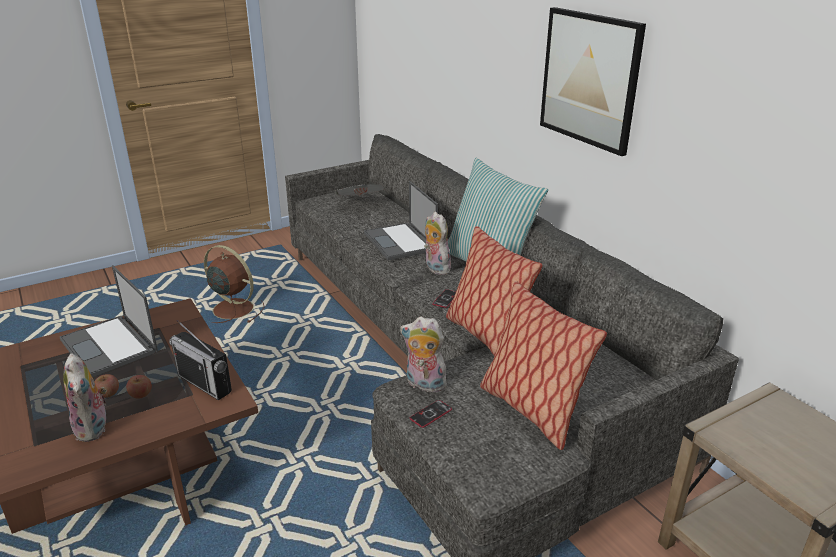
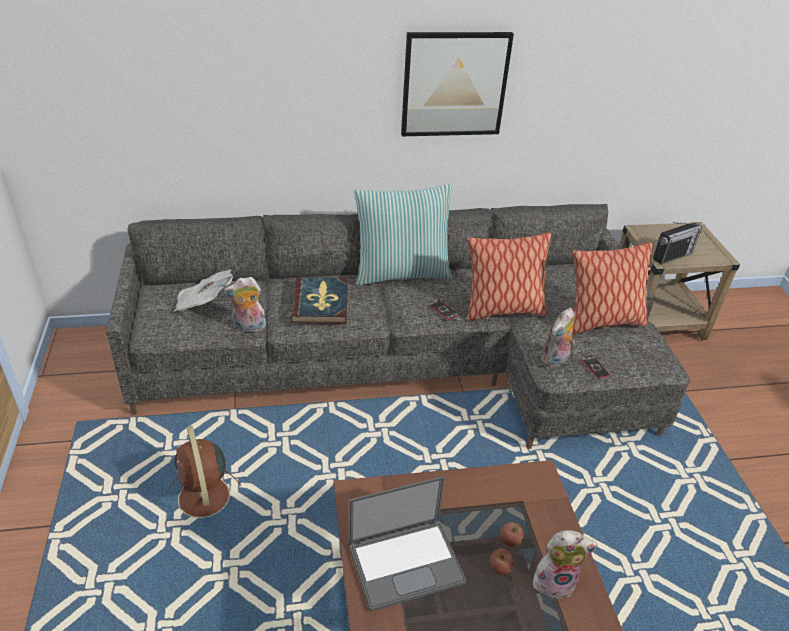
camera: 70 degrees left, 10 degrees up
(204, 383) = (508, 490): radio -> radio (672, 256)
(231, 309) = (204, 499): brown fan -> brown fan turned 75 degrees counterclockwise
(400, 242) = (321, 303): laptop -> book
(435, 268) = (381, 300): plush toy -> plush toy (248, 328)

